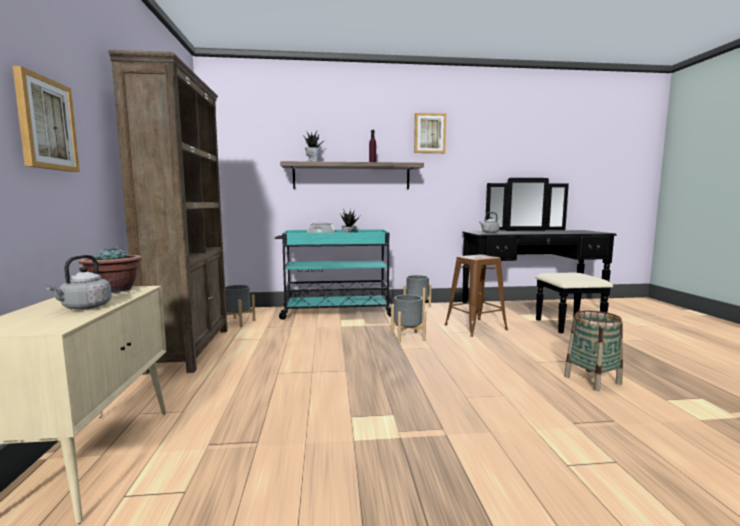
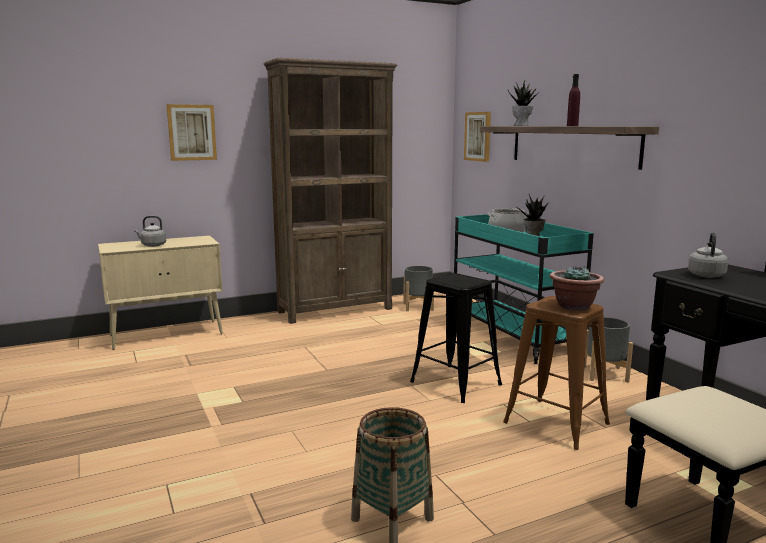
camera: 70 degrees right, 5 degrees up
(114, 290) = (199, 240): potted plant -> potted plant (574, 307)
(407, 337) = (455, 383): grey planter -> black stool
(429, 133) = (684, 65): picture -> picture (478, 136)

